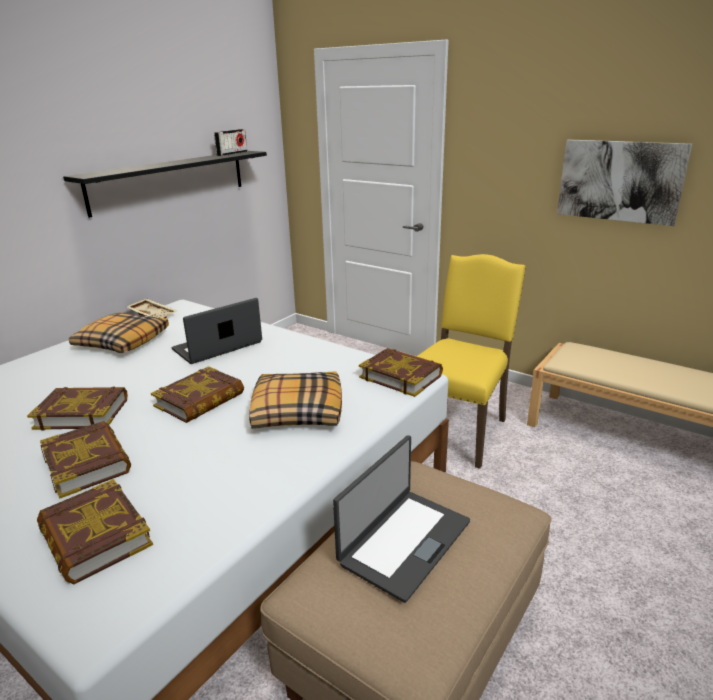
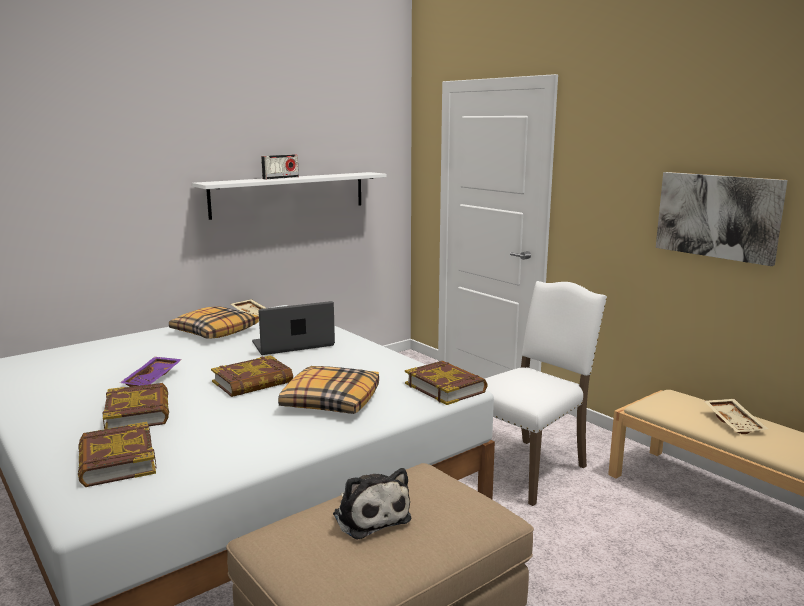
camera: 15 degrees right, 10 degrees down
(82, 413) = (153, 379): book -> purple tray
(170, 181) = (289, 194): black shelf -> white shelf
(232, 153) = (353, 173): radio -> radio (280, 178)
(404, 541) = (370, 515): laptop -> plush toy
(458, 430) = (528, 468): yellow chair -> white chair
(641, 368) = (735, 422): none -> beige tray

